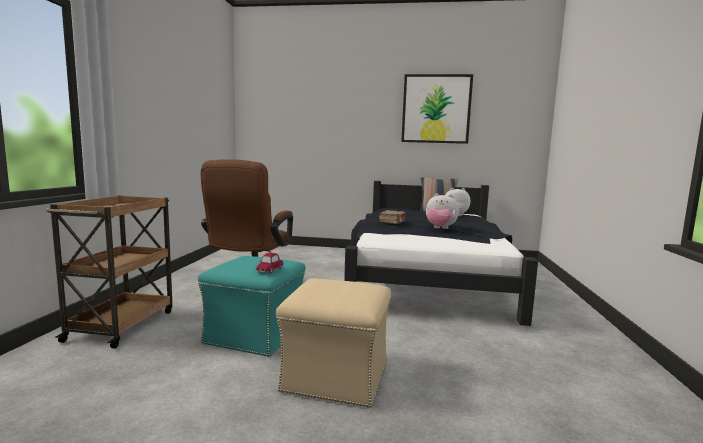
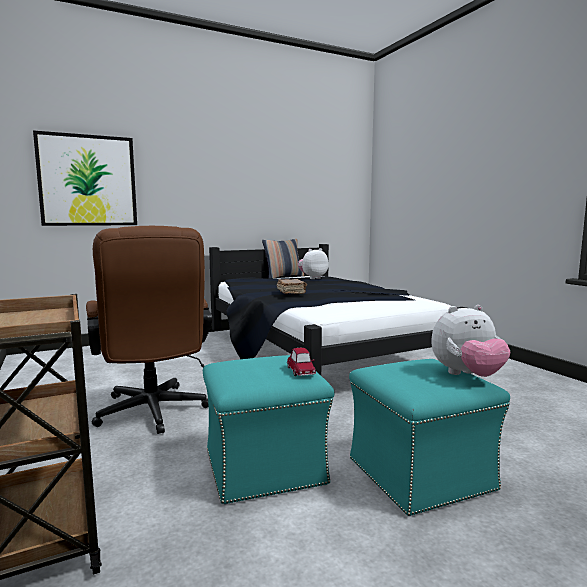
camera: 35 degrees left, 0 degrees up
(335, 376) = (419, 474): beige ottoman -> turquoise ottoman
(436, 109) = (270, 162): picture -> picture (88, 181)
(440, 229) = (347, 293): plush toy -> plush toy (467, 375)

